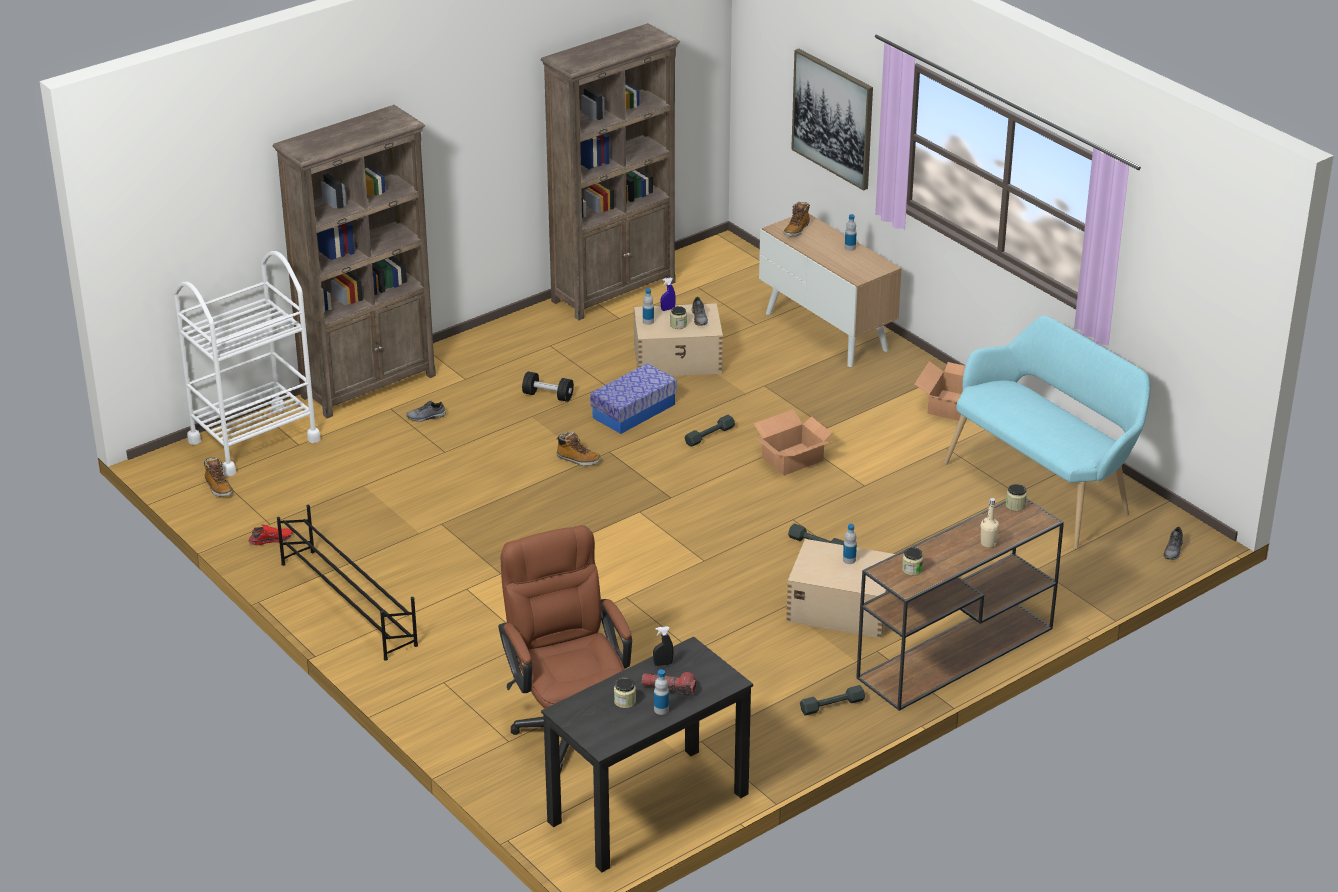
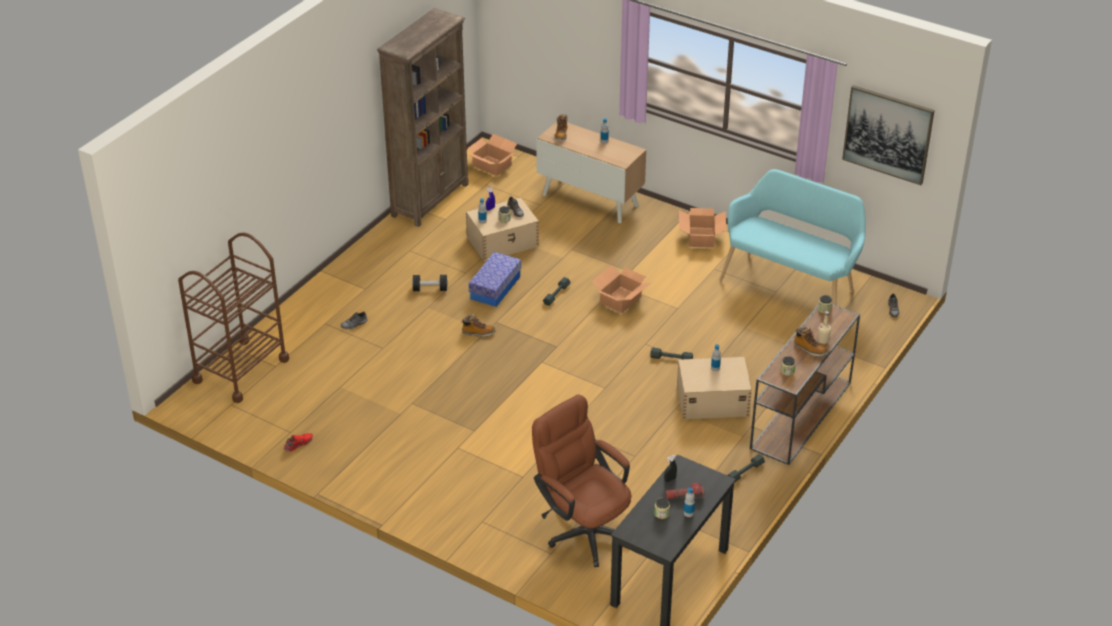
camera: 20 degrees left, 5 degrees up
(218, 488) = (236, 413): boot -> boot (809, 349)
(254, 440) = (241, 370): white cart -> brown cart
(348, 603) = (381, 479): black shoe rack -> none
(369, 386) = (300, 309): brown bookcase -> none
(720, 265) = (492, 165): none -> cardboard box
(833, 118) = (574, 52): picture -> picture (888, 134)

